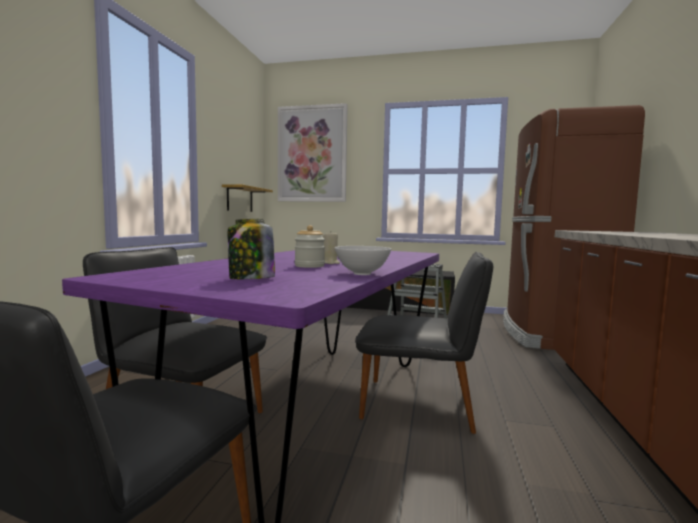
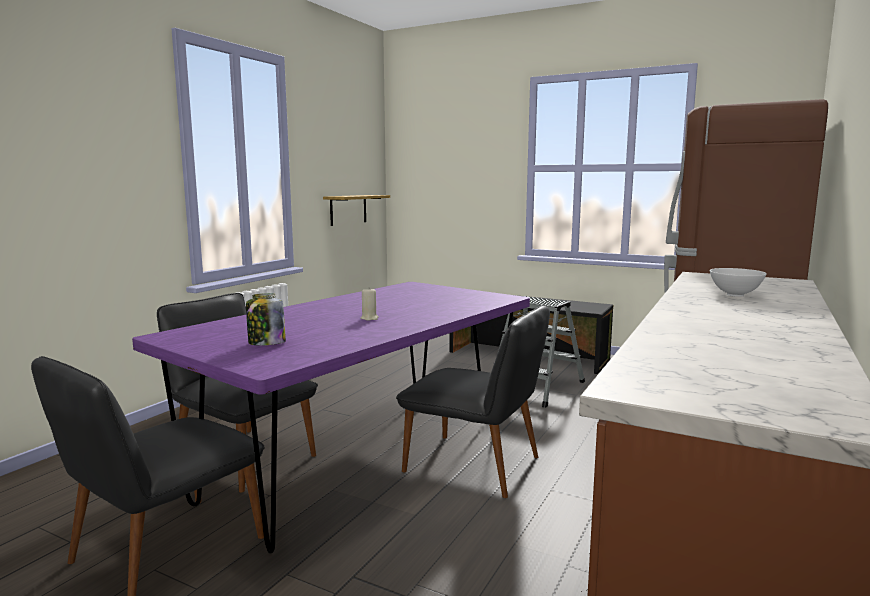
camera: 15 degrees right, 5 degrees up
(309, 266) = (341, 323): jar -> none
(312, 154) = (440, 146): picture -> none
(361, 274) = (370, 338): white bowl -> white bowl (734, 295)

